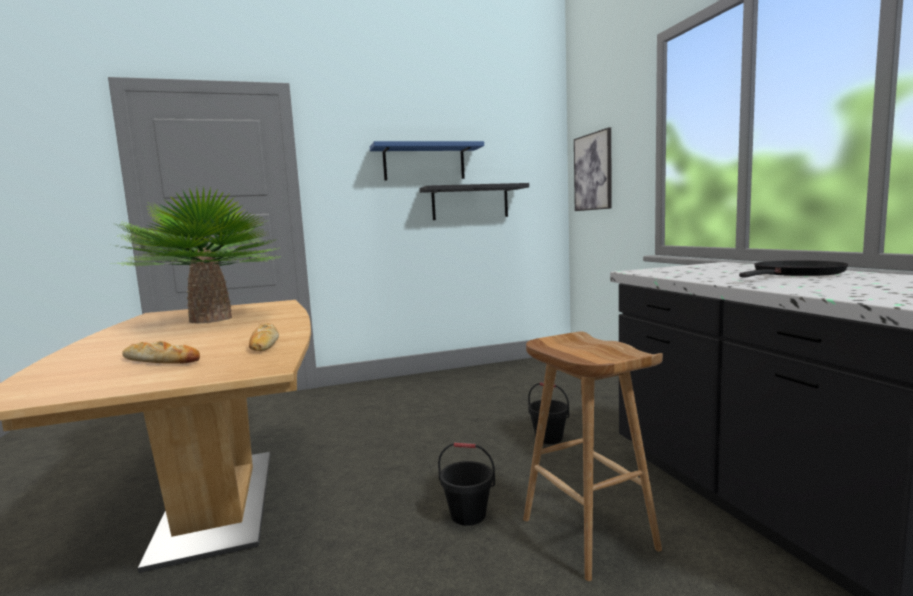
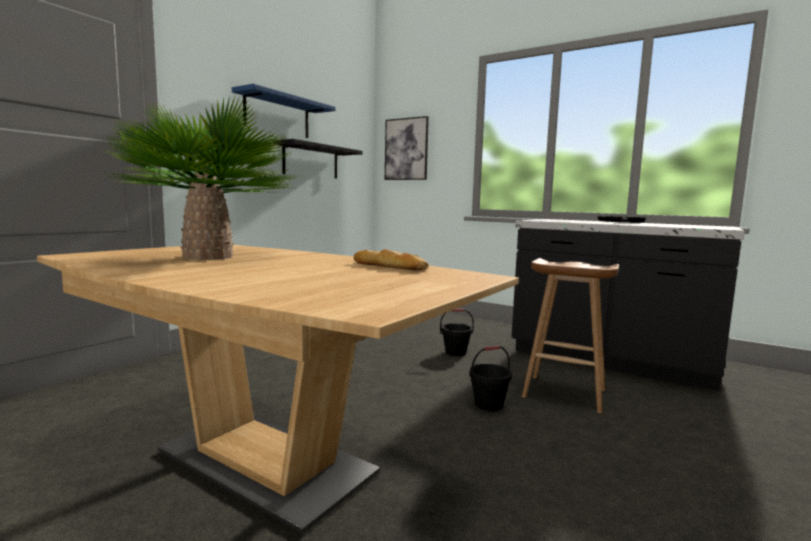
camera: 40 degrees left, 0 degrees up
(161, 360) = (357, 280): bread -> none

